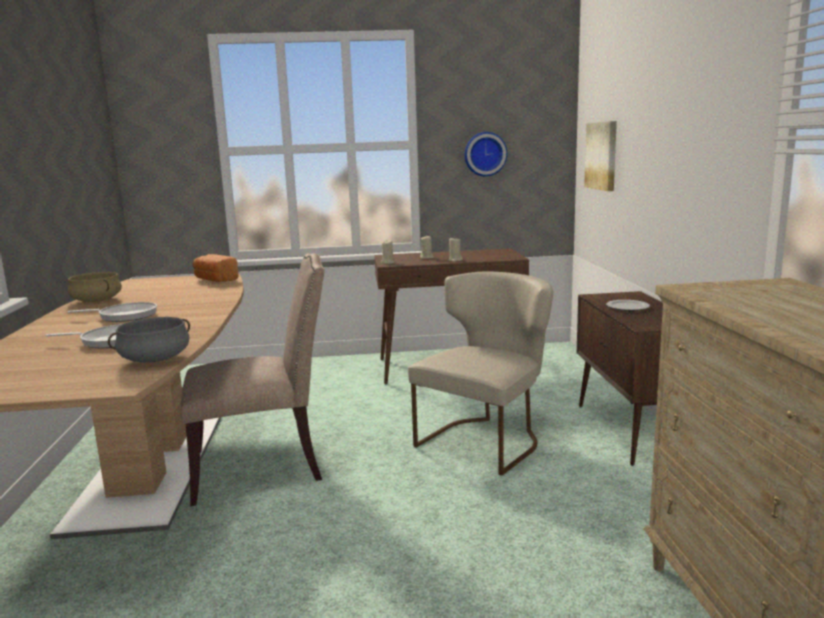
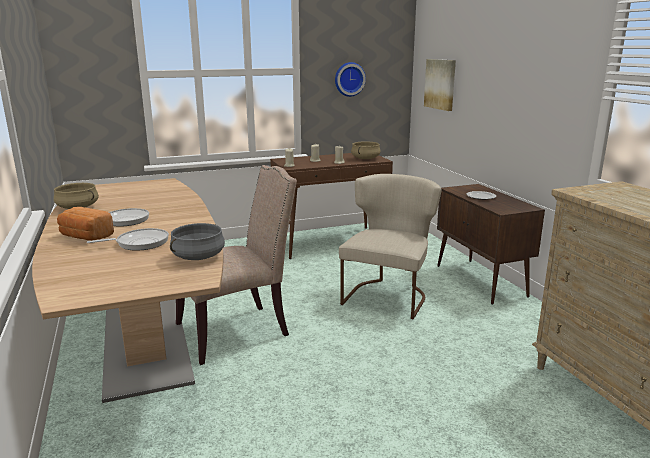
camera: 15 degrees left, 5 degrees up
(215, 280) = (161, 185): bread -> bread (85, 237)
(495, 256) = (365, 158): none -> beige cooking pot

